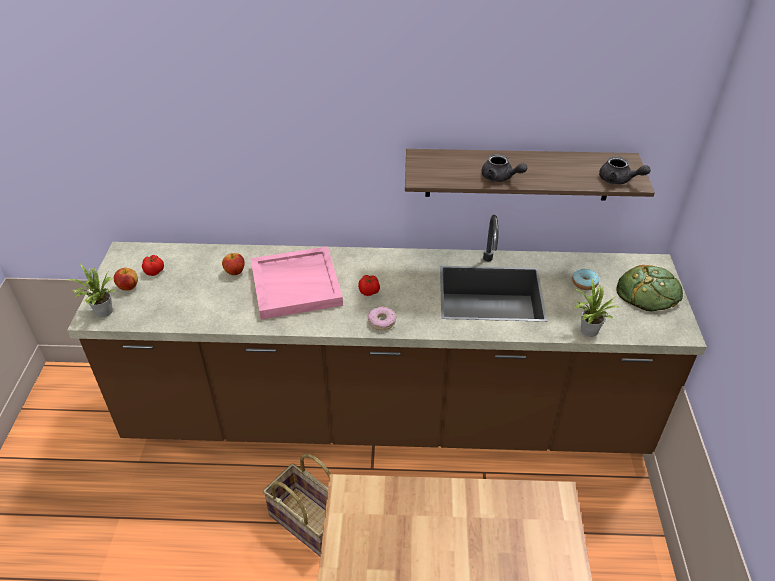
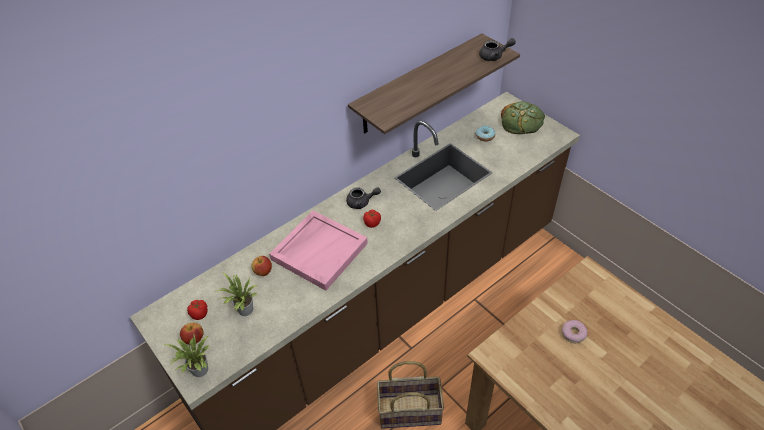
camera: 40 degrees left, 5 degrees up
(382, 321) = (404, 237): donut -> donut (573, 333)
(500, 178) = (431, 91): grey teapot -> grey teapot (361, 202)
(587, 331) = (518, 164): potted plant -> potted plant (244, 311)

